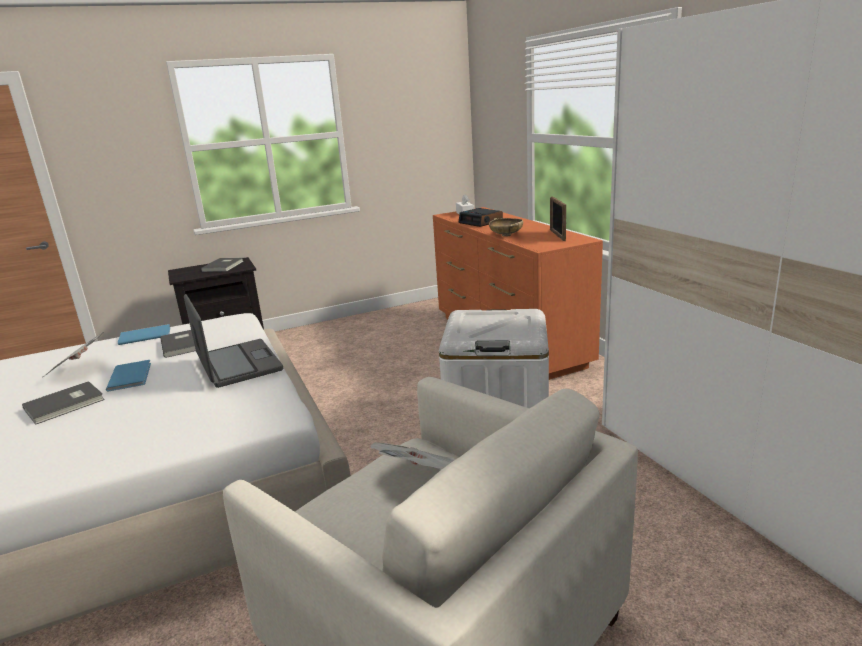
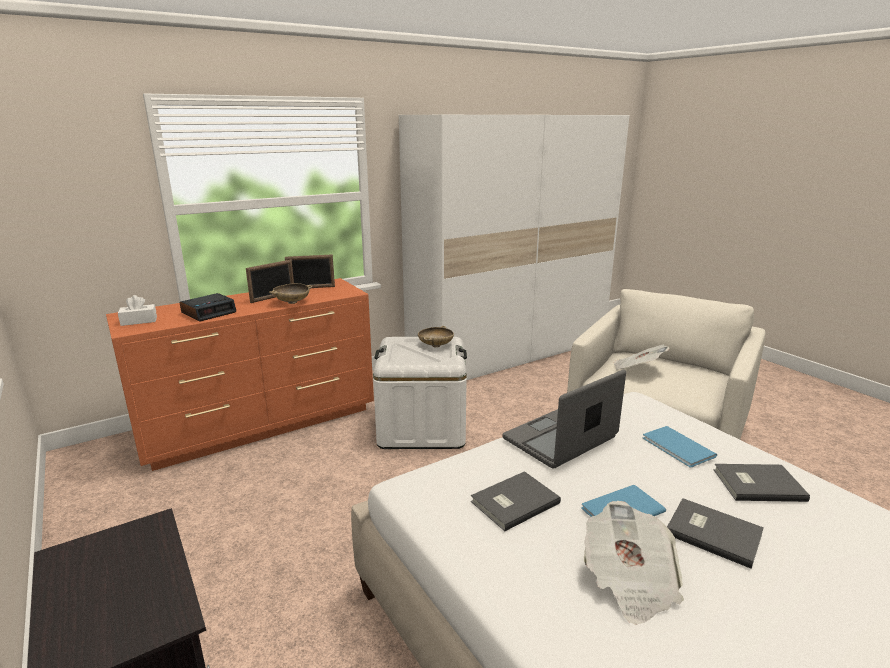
camera: 100 degrees left, 0 degrees up
(144, 335) = (485, 565): blue book -> blue book (678, 448)
(224, 266) = (103, 567): grey book -> grey book (756, 484)
(512, 332) = (435, 345): none -> beige bowl
(522, 229) = (273, 297): none -> picture frame

